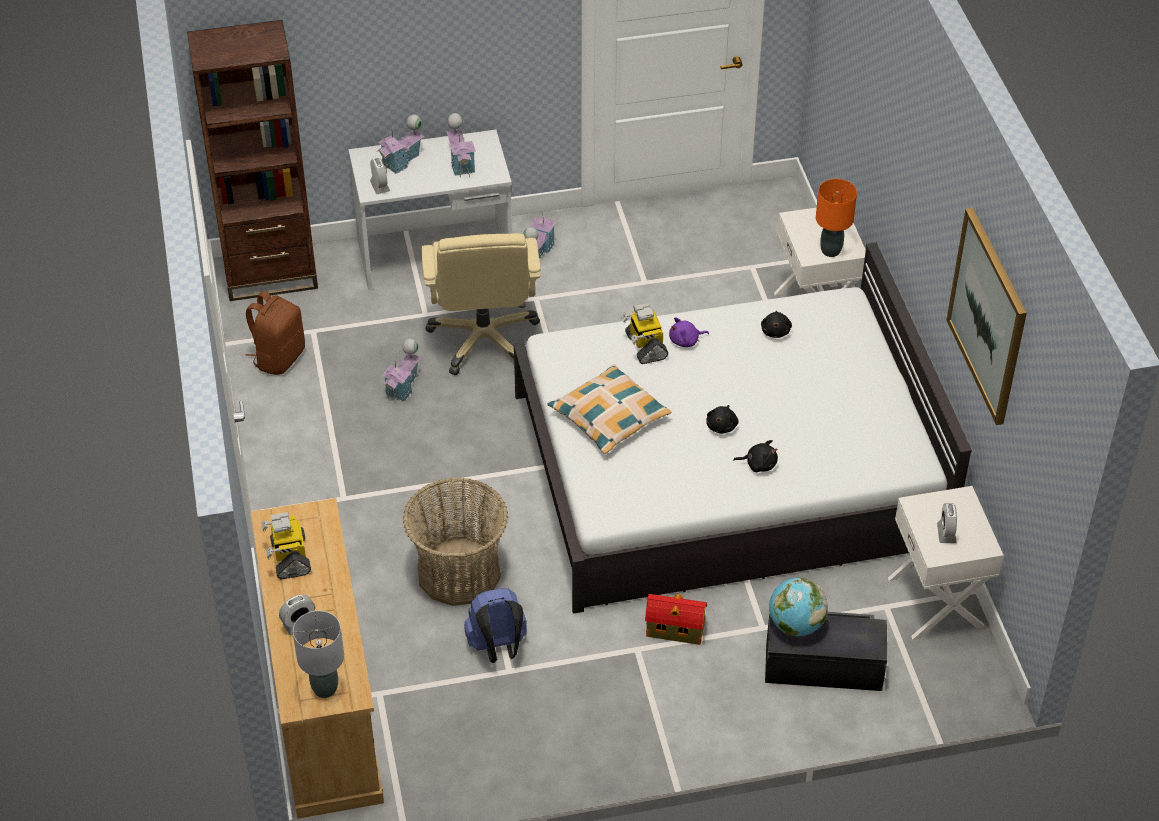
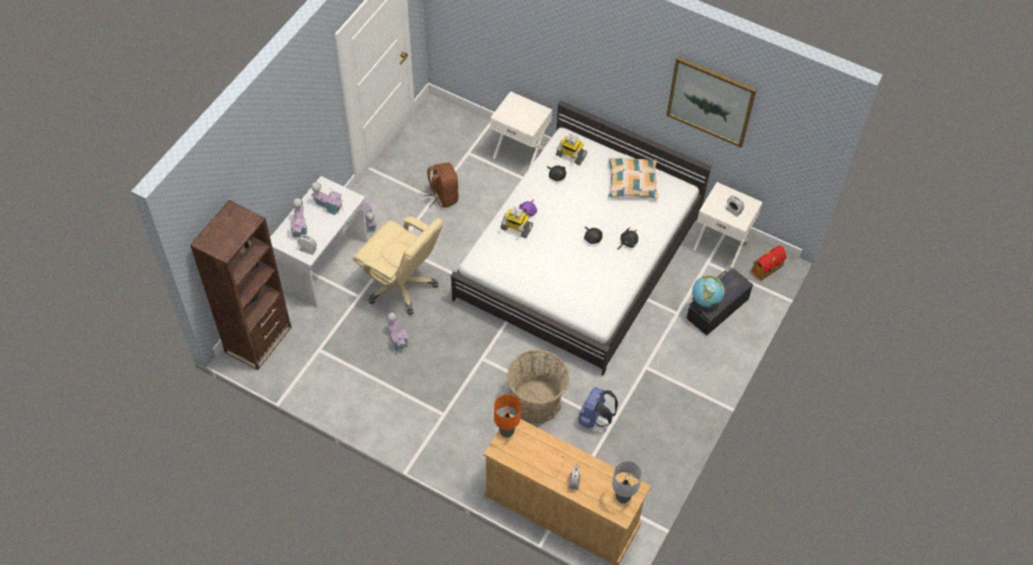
camera: 50 degrees left, 10 degrees up
(278, 357) = (321, 376): brown backpack -> brown backpack (443, 196)
(289, 557) = (529, 457): toy robot -> toy robot (570, 155)
(609, 417) = (544, 274): pillow -> pillow (632, 182)
(676, 630) = (649, 345): toy house -> toy house (767, 268)
(831, 250) = (534, 119): orange table lamp -> orange table lamp (506, 431)

